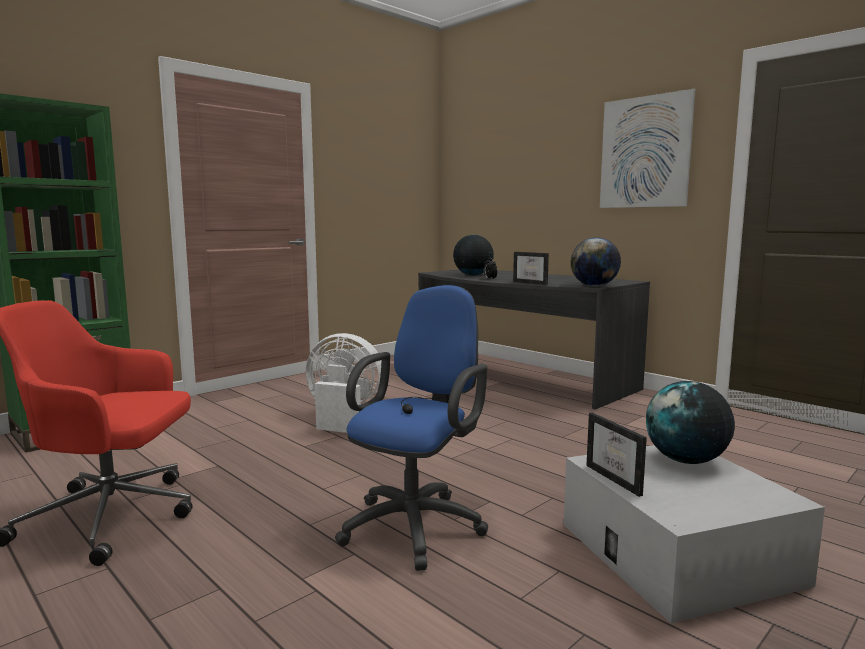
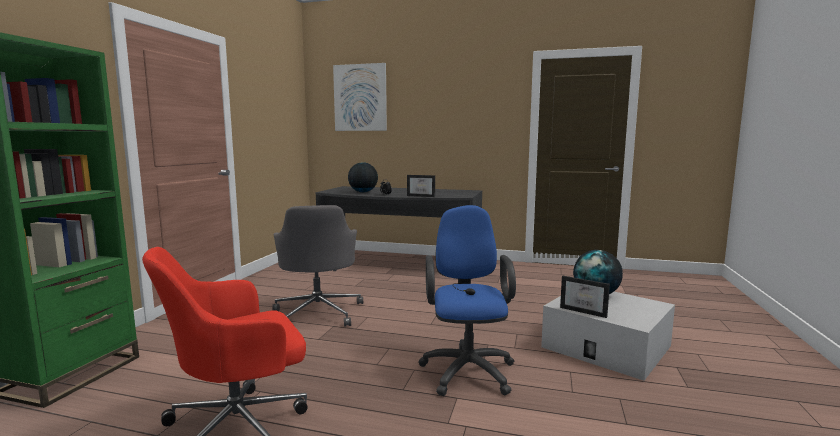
camera: 30 degrees left, 0 degrees up
(344, 418) = (319, 313): white fan -> grey office chair
(594, 286) = (463, 196): globe -> none
(645, 152) = (474, 107): picture -> picture (360, 97)

